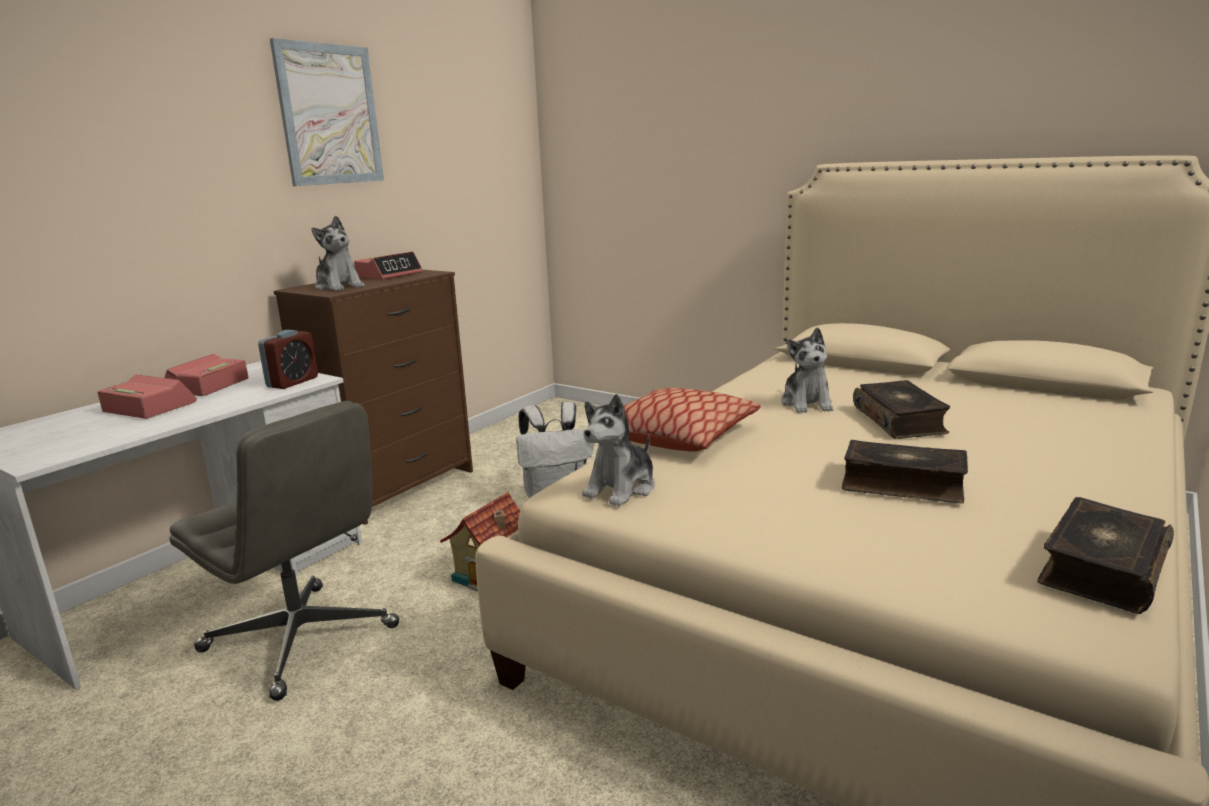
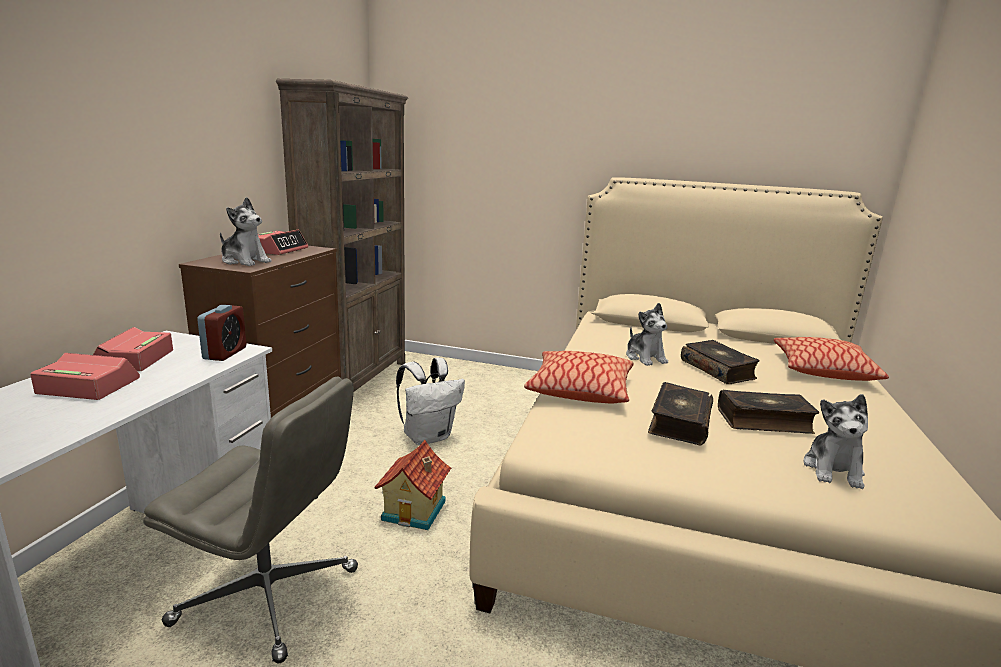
camera: 20 degrees left, 0 degrees up
(329, 115) = (225, 102): picture -> none
(512, 432) = (357, 379): none -> brown bookcase
(621, 488) = (580, 439): plush toy -> plush toy (833, 470)
(1079, 427) = (823, 370): none -> pillow
(1100, 570) = (929, 476): book -> book (678, 423)

